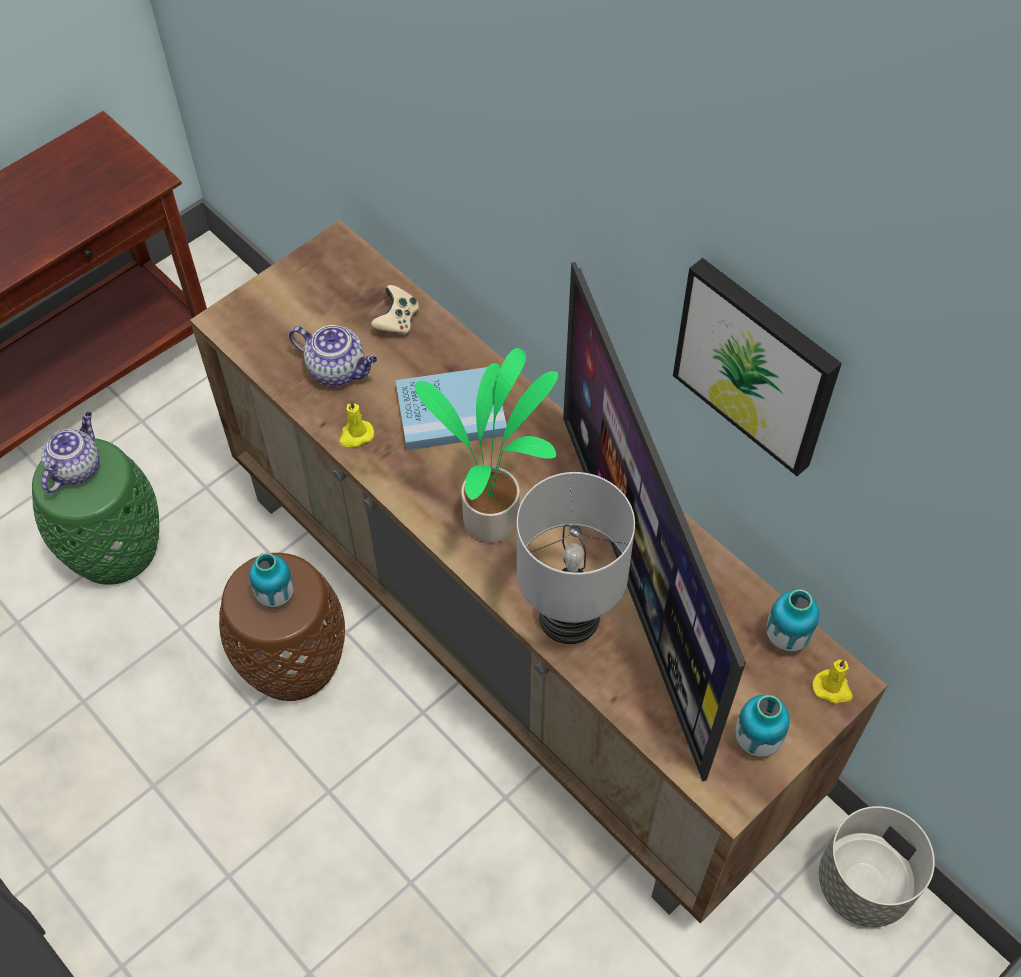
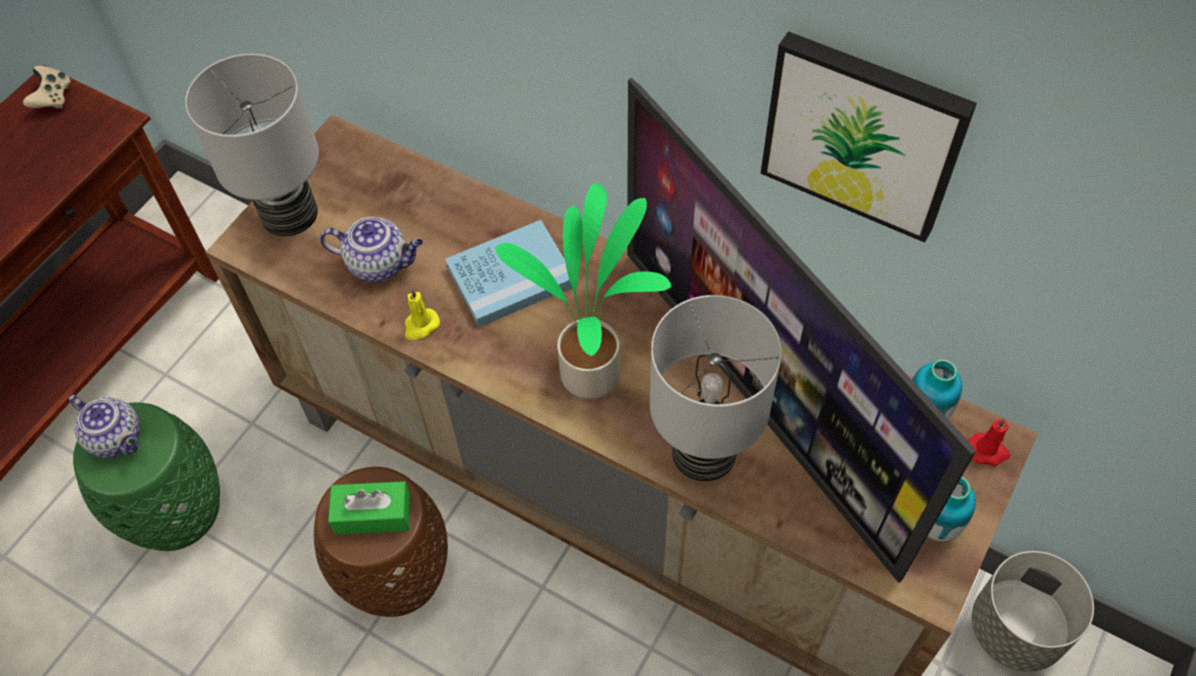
camera: 15 degrees left, 0 degrees up
(76, 467) = (117, 438): teapot -> teapot turned 120 degrees clockwise
(273, 304) = (290, 214): none -> grey table lamp
(276, 597) = (373, 514): vase -> green tissue box
(397, 321) = (424, 200): beige game controller -> beige game controller (53, 98)
(833, 689) = (988, 451): yellow candle -> red candle

